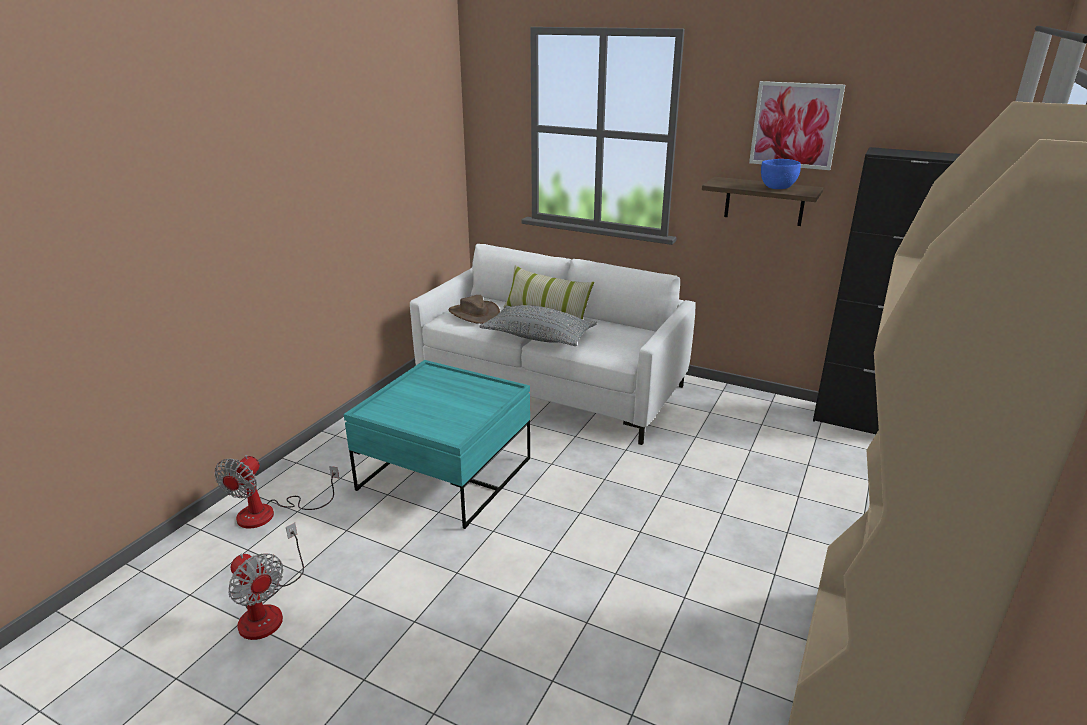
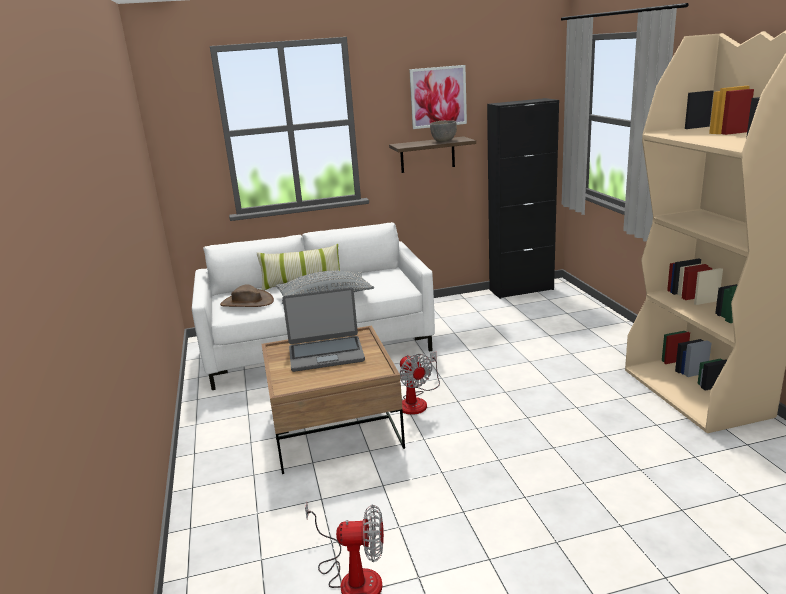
camera: 40 degrees left, 5 degrees down
(270, 513) = (234, 528): fan -> fan (417, 401)
(445, 474) = (334, 428): turquoise coffee table -> brown coffee table
(449, 395) = (326, 354): none -> laptop
(778, 188) = (444, 141): blue bowl -> grey bowl

